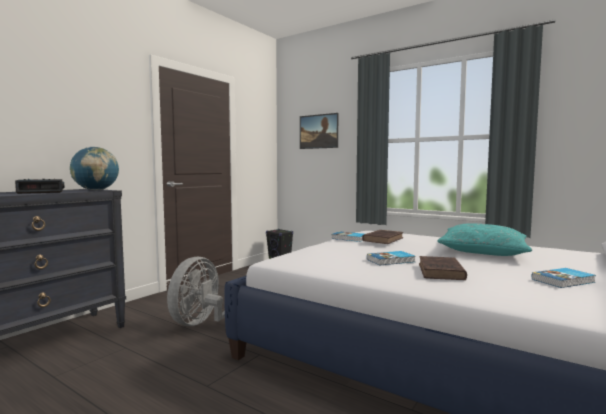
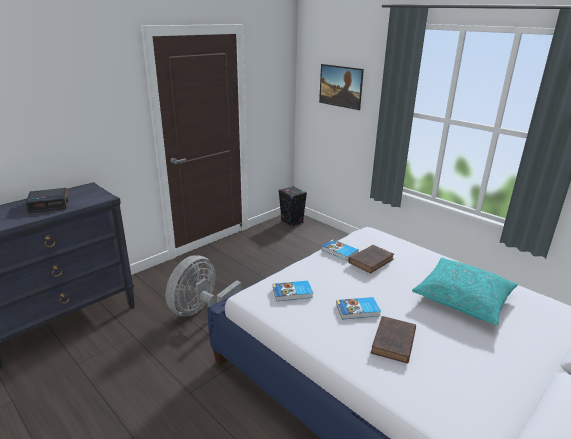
camera: 10 degrees right, 20 degrees up
(96, 190) = (97, 197): globe -> none
(564, 281) = (504, 377): book -> book (293, 293)

